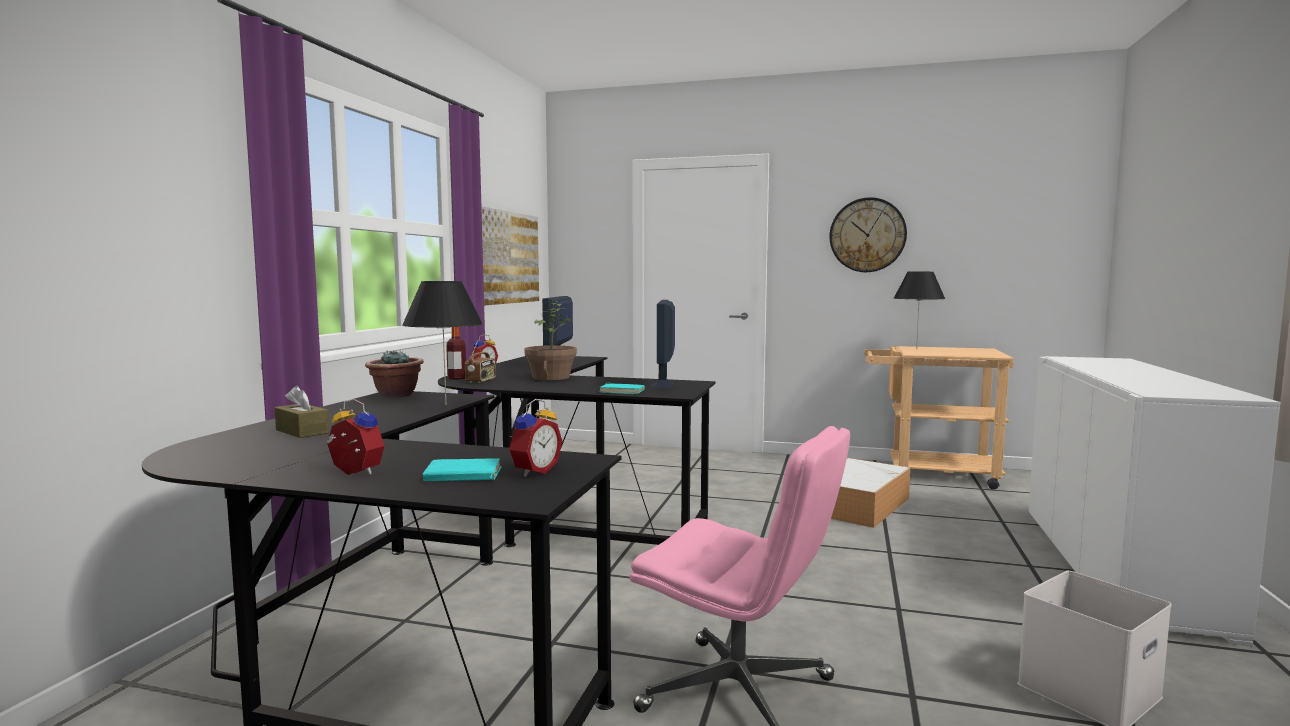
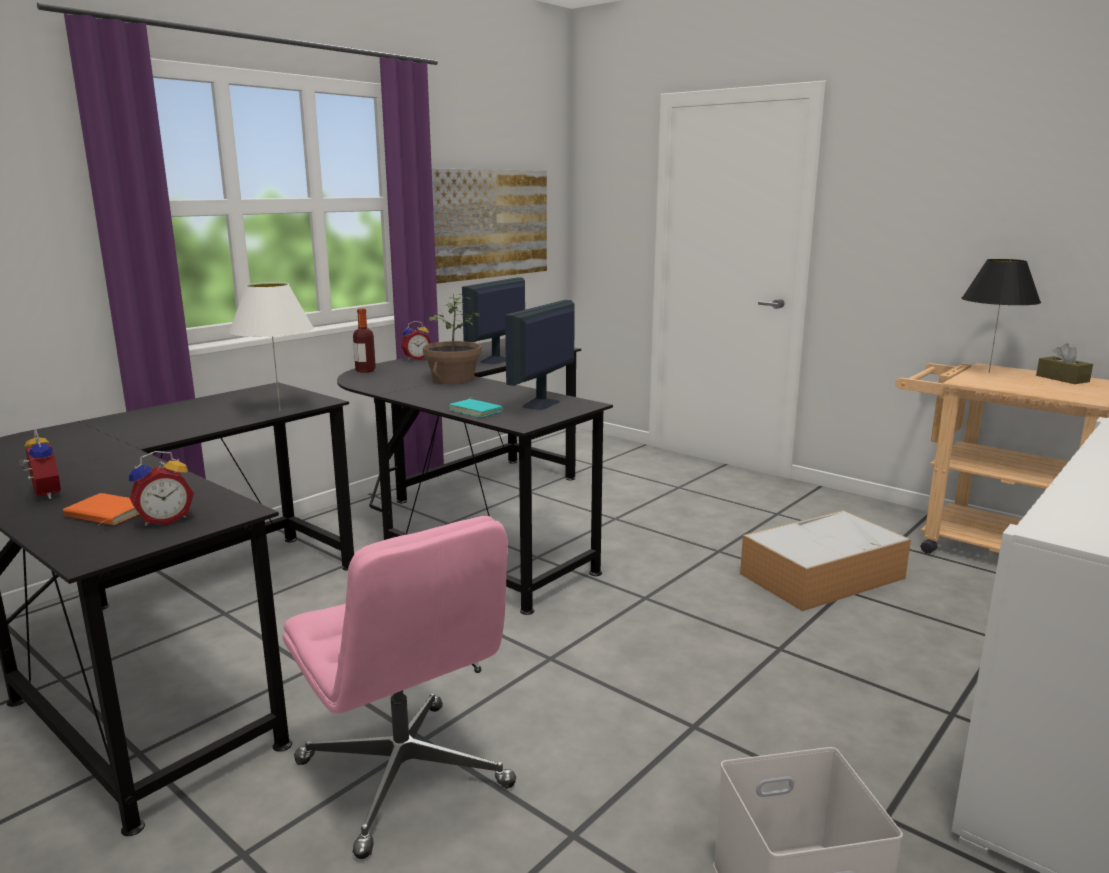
camera: 25 degrees right, 10 degrees up
(302, 431) = (108, 433): brown tissue box -> brown tissue box (1062, 378)
(396, 395) = (267, 391): potted plant -> none
(446, 404) = (280, 411): black table lamp -> white table lamp
(462, 476) = (105, 514): turquoise book -> orange book
(481, 381) = (379, 377): radio -> none
(867, 235) = (952, 200): wall clock -> none

